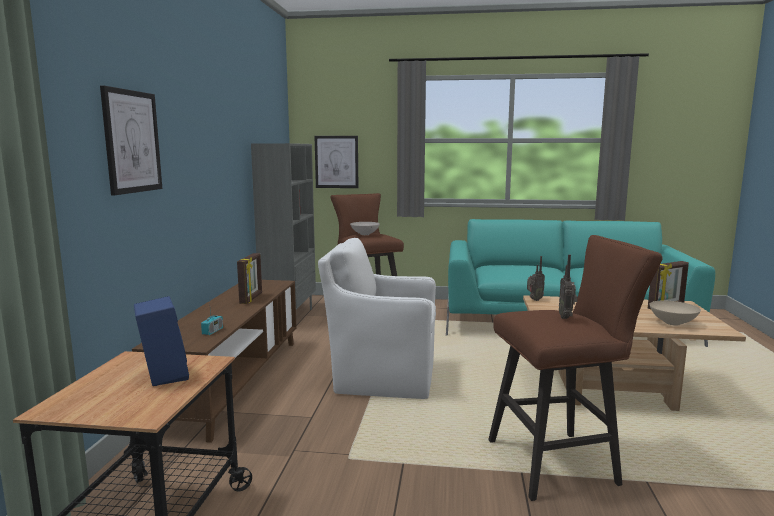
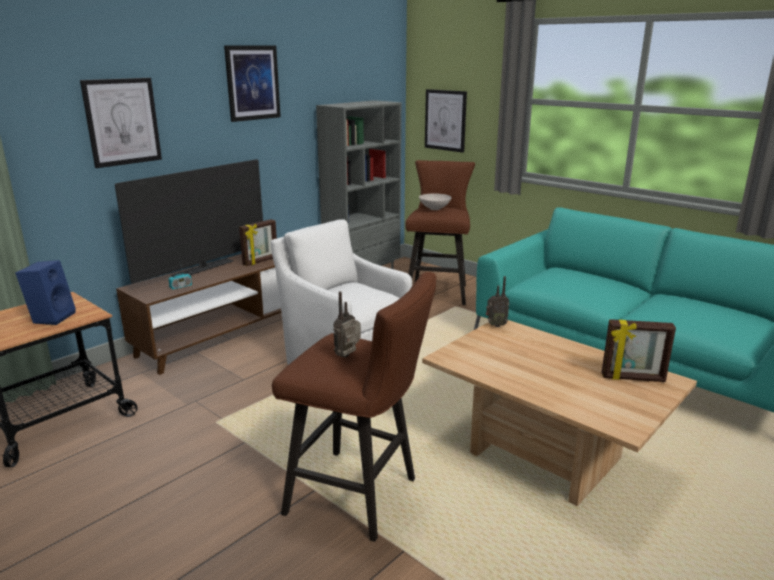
camera: 35 degrees right, 10 degrees up
(202, 314) = (203, 268): none -> television
(215, 114) = (252, 83): none -> picture
(672, 323) = (586, 399): beige bowl -> none

